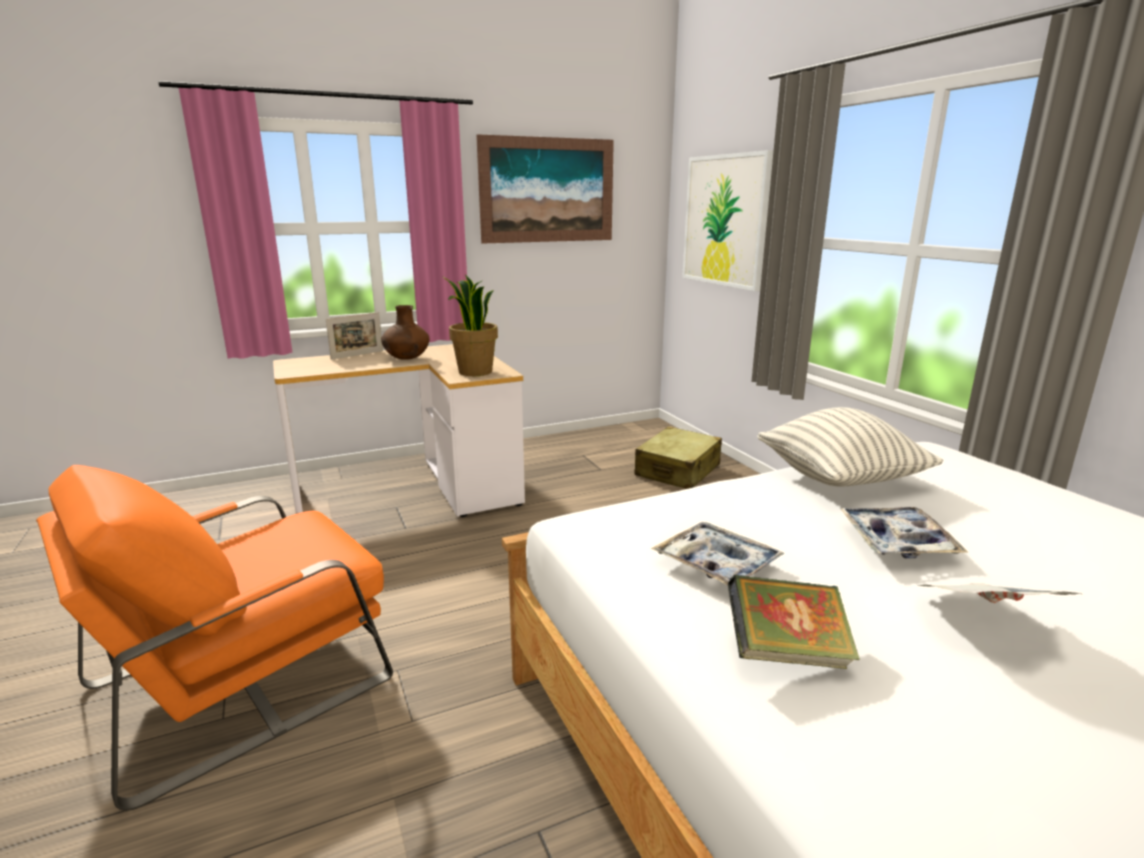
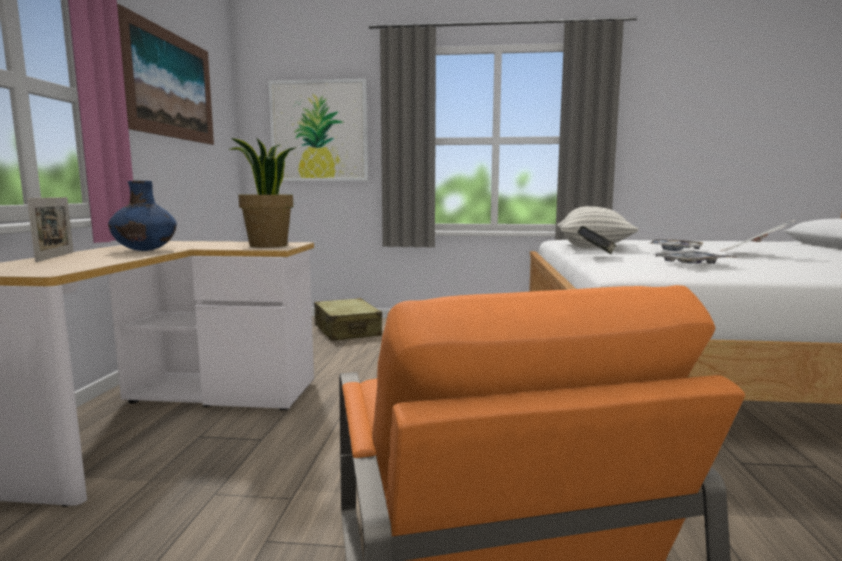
camera: 60 degrees left, 10 degrees down
(406, 359) = (145, 250): brown vase -> blue vase
(786, 653) = (787, 268): book -> book (596, 256)

